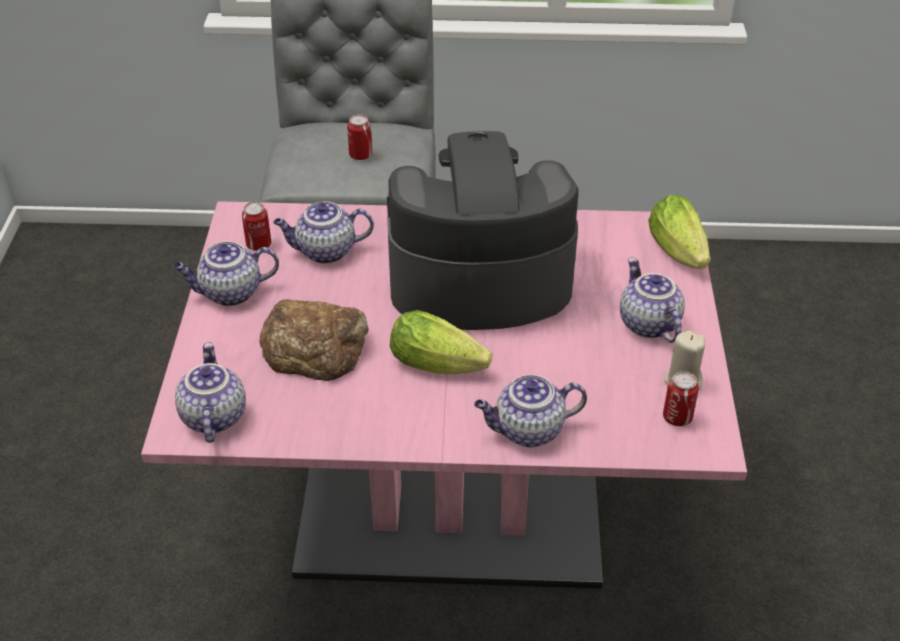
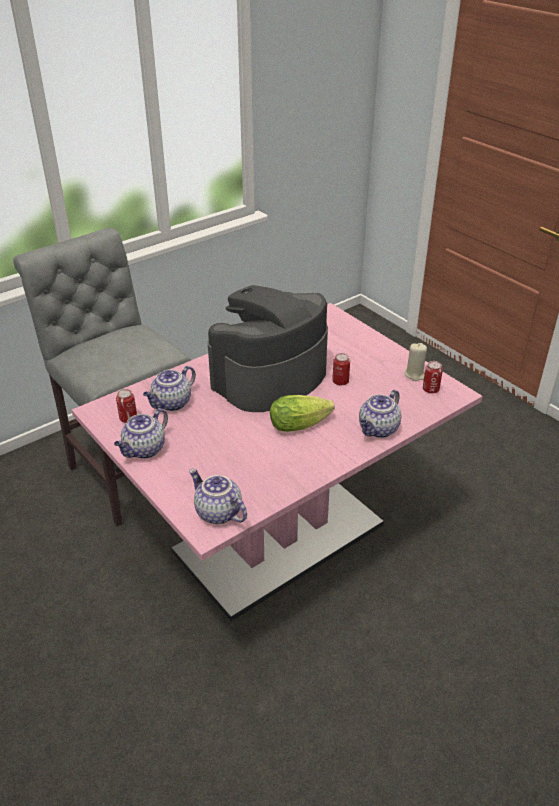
camera: 40 degrees left, 5 degrees down
(315, 346) = (227, 450): bread -> none
(360, 155) = (128, 349): can -> can (340, 381)
(647, 324) = (370, 358): teapot -> none
(679, 253) = (345, 323): lettuce -> none

